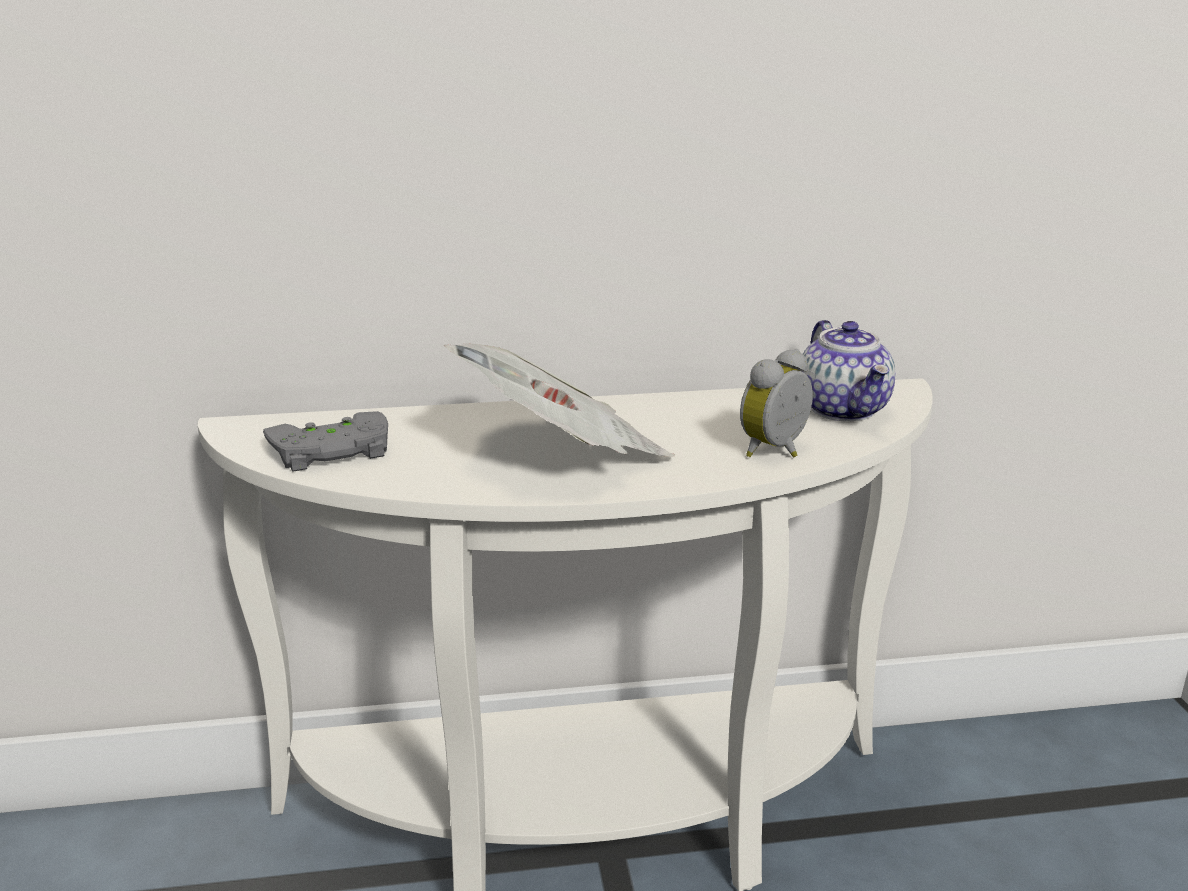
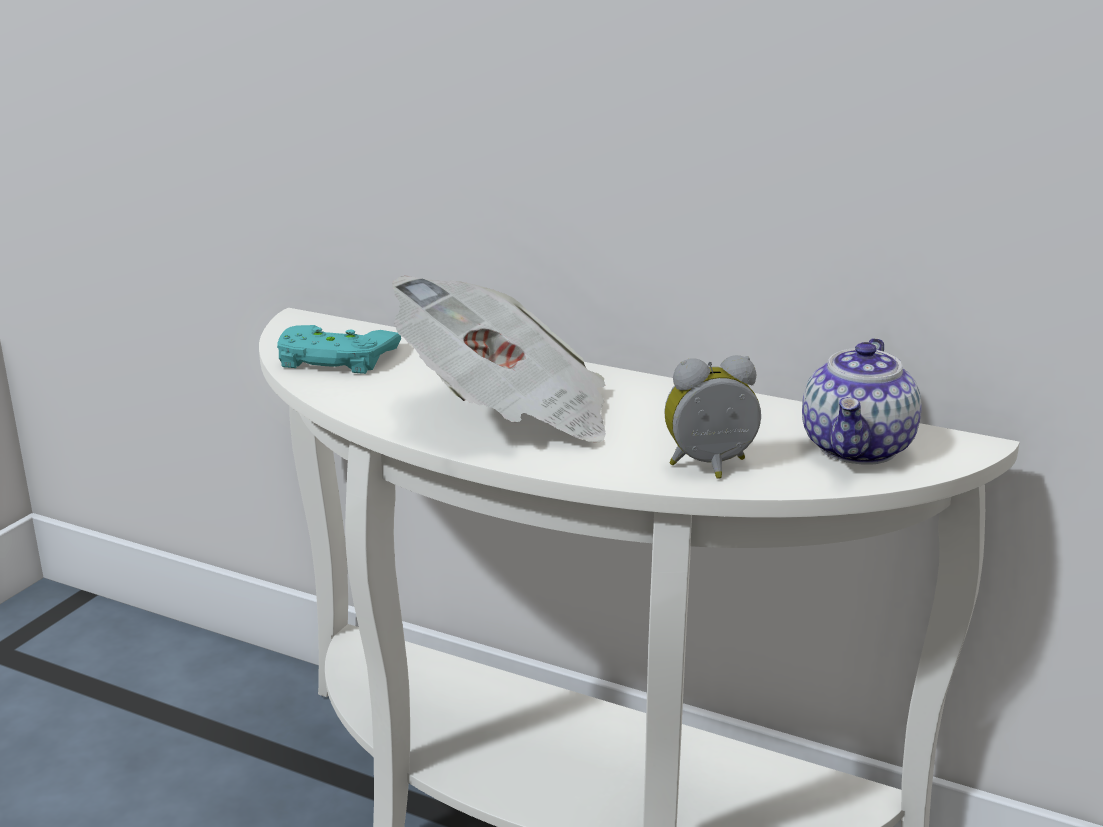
camera: 35 degrees right, 0 degrees up
(331, 451) = (333, 359): grey game controller -> turquoise game controller

